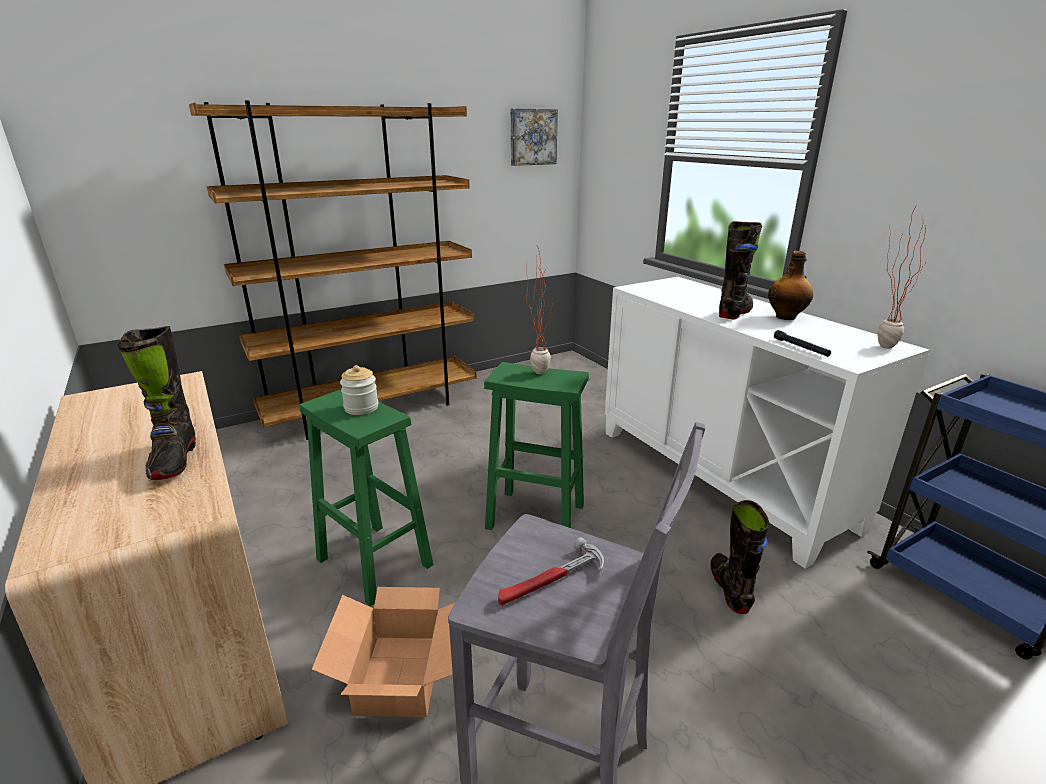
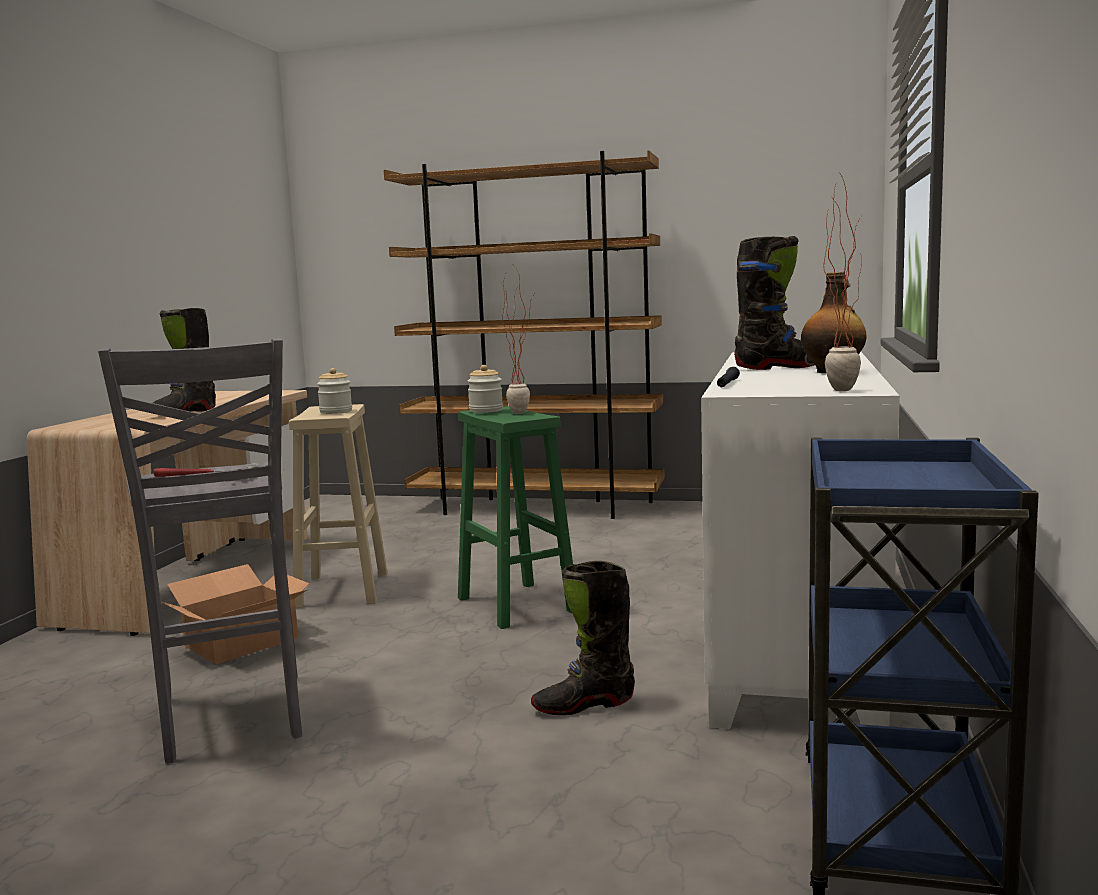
camera: 45 degrees right, 15 degrees down
(376, 563) = (342, 590): green stool -> beige stool
(507, 375) = (486, 410): none -> jar
(532, 137) = (797, 186): picture -> none
(730, 588) = (583, 705): black boot -> black boot turned 150 degrees counterclockwise

